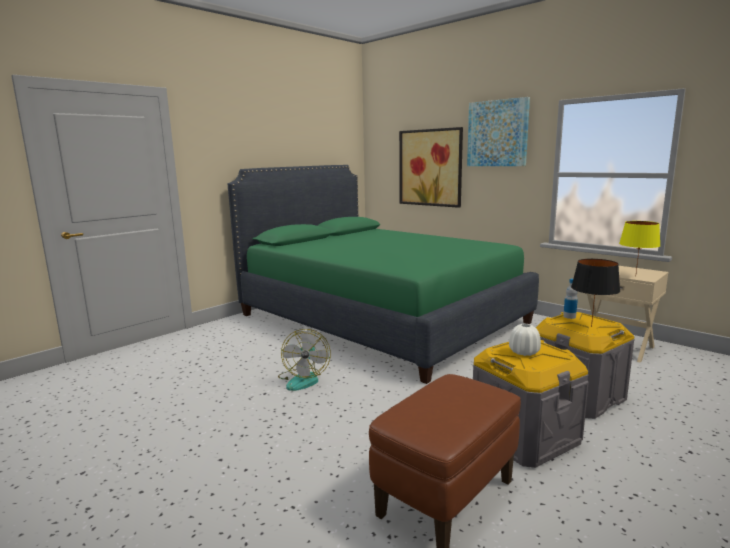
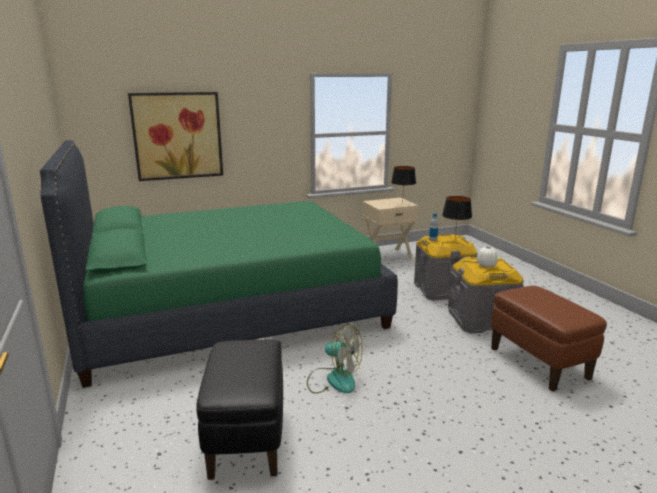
camera: 65 degrees left, 5 degrees up
(209, 369) = (247, 438): none -> black ottoman
(497, 133) = (256, 99): picture -> none
(635, 276) = (402, 204): yellow table lamp -> black table lamp

